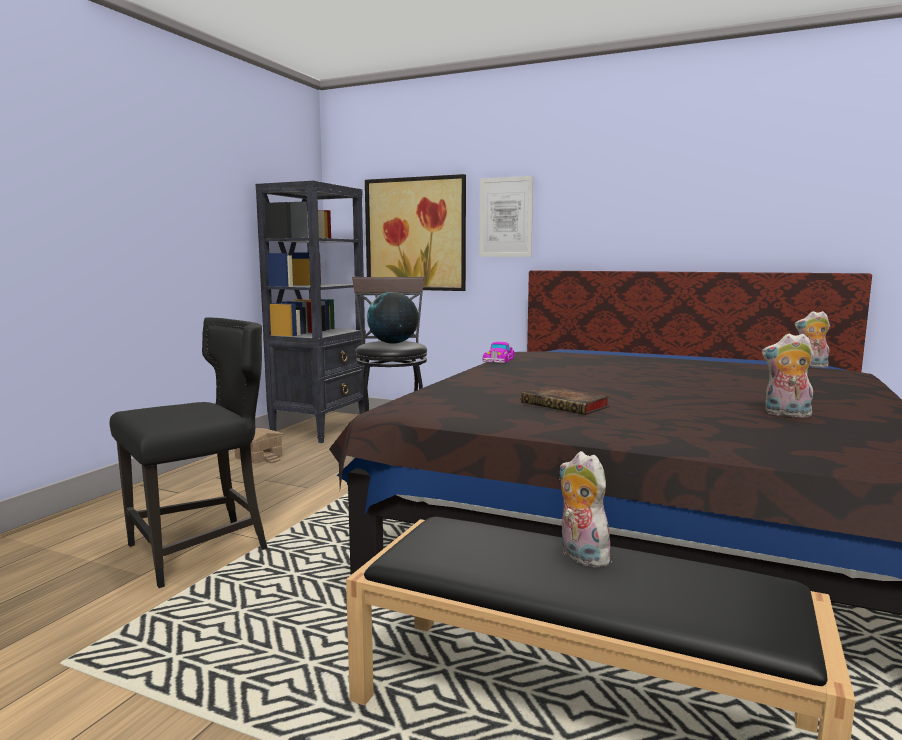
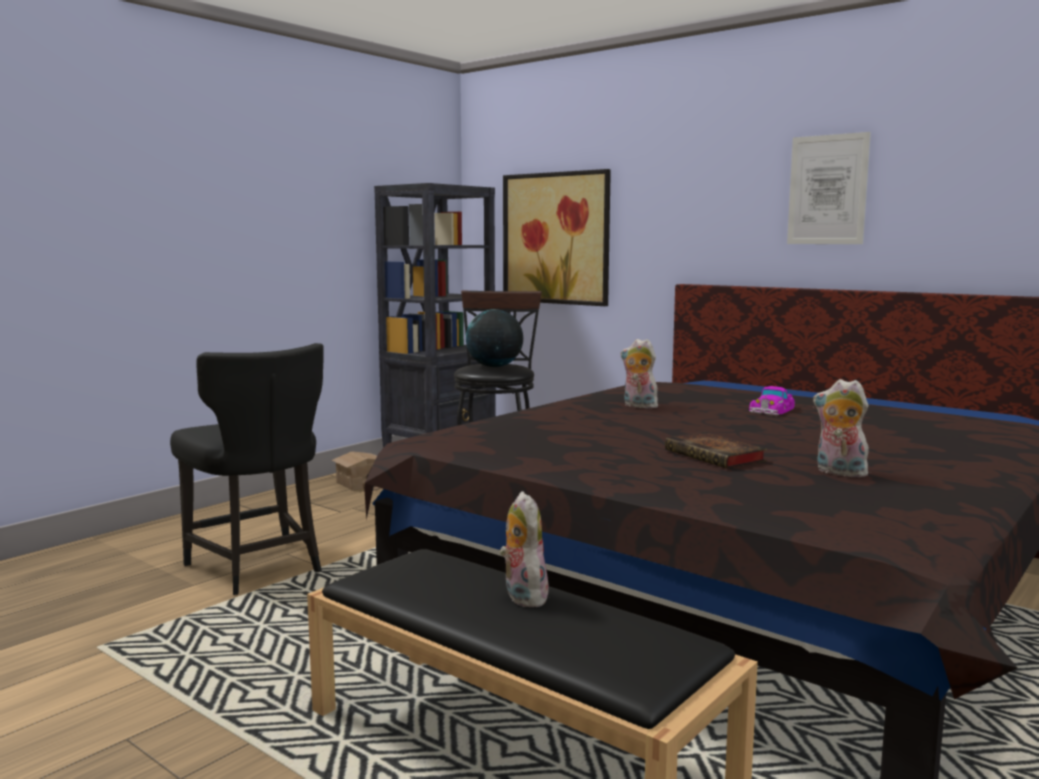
camera: 15 degrees right, 0 degrees up
(202, 549) = (257, 568): black chair -> black chair turned 75 degrees clockwise
(499, 359) = (606, 390): toy car -> toy car (772, 409)
(505, 217) = (653, 220): picture -> picture (827, 190)
(567, 405) = (602, 447): book -> book (717, 456)
(811, 366) = (993, 418): plush toy -> plush toy (638, 406)

